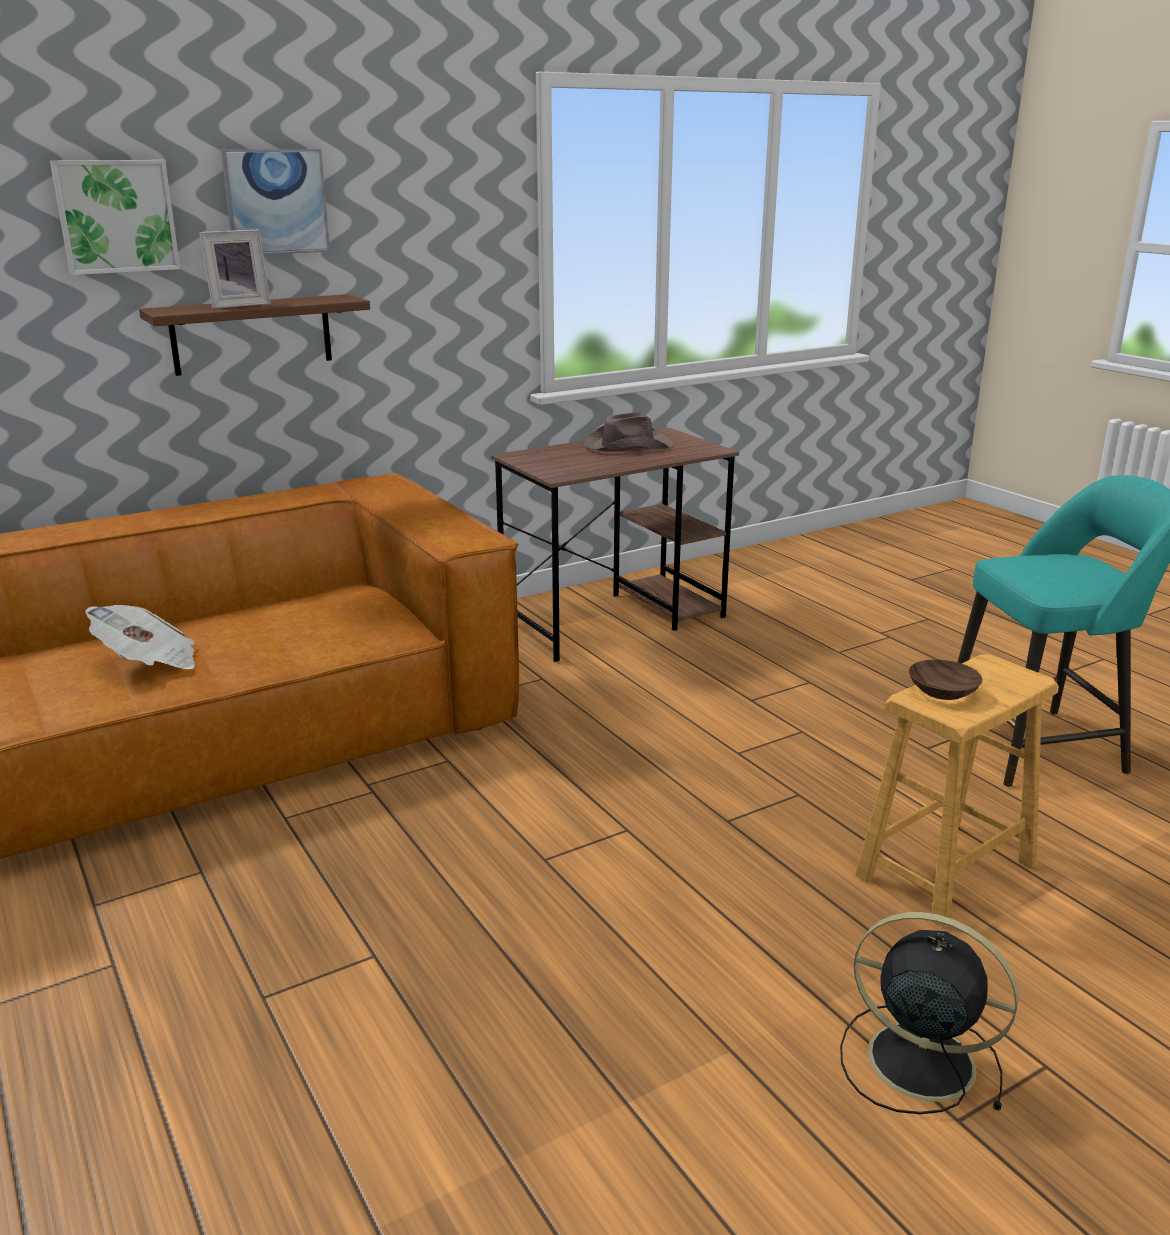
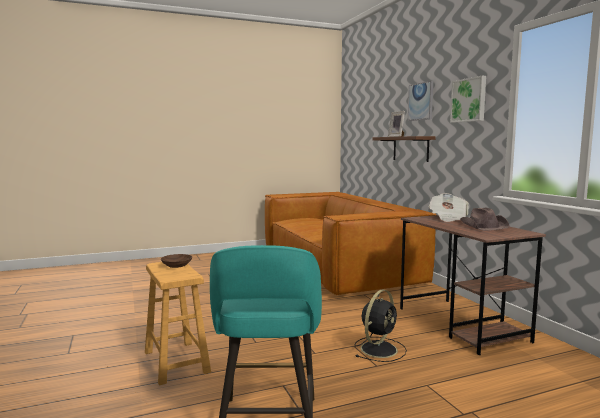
camera: 100 degrees right, 15 degrees down
(116, 216) = (389, 109): picture -> picture (469, 100)
(149, 662) = (312, 225): newspaper -> newspaper (448, 218)
(916, 1059) = (99, 334): black fan -> black fan (379, 349)

